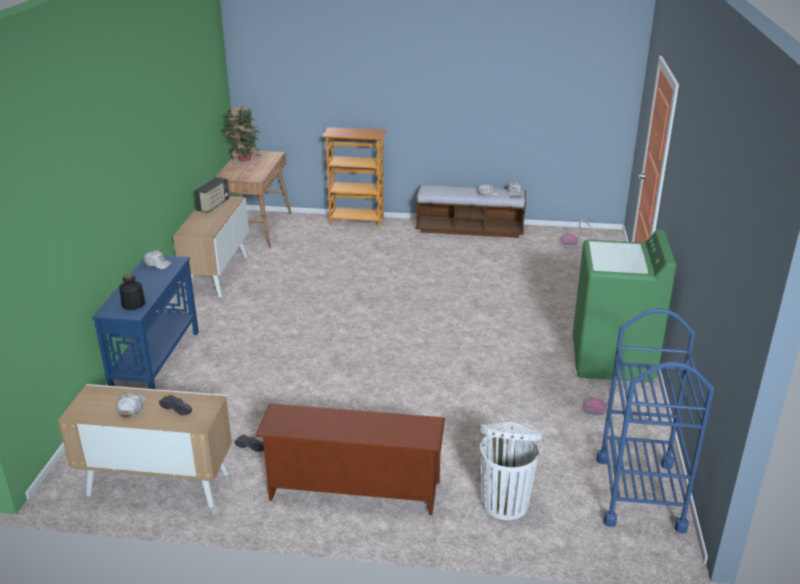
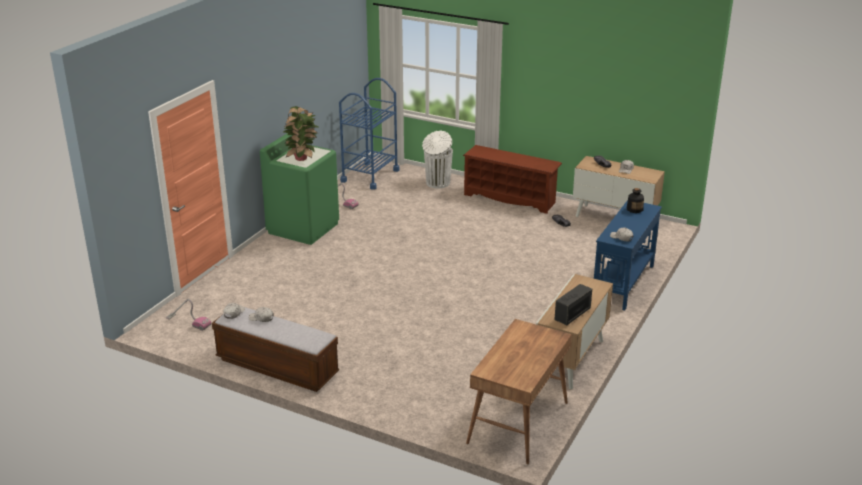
camera: 160 degrees left, 0 degrees up
(243, 160) = (528, 366): potted plant -> potted plant (302, 158)
(357, 222) = (392, 408): bookcase -> none

